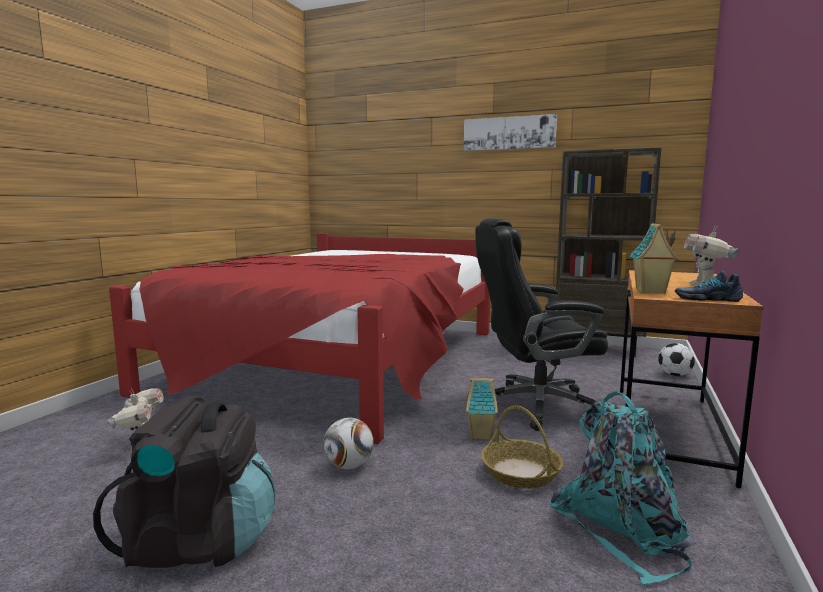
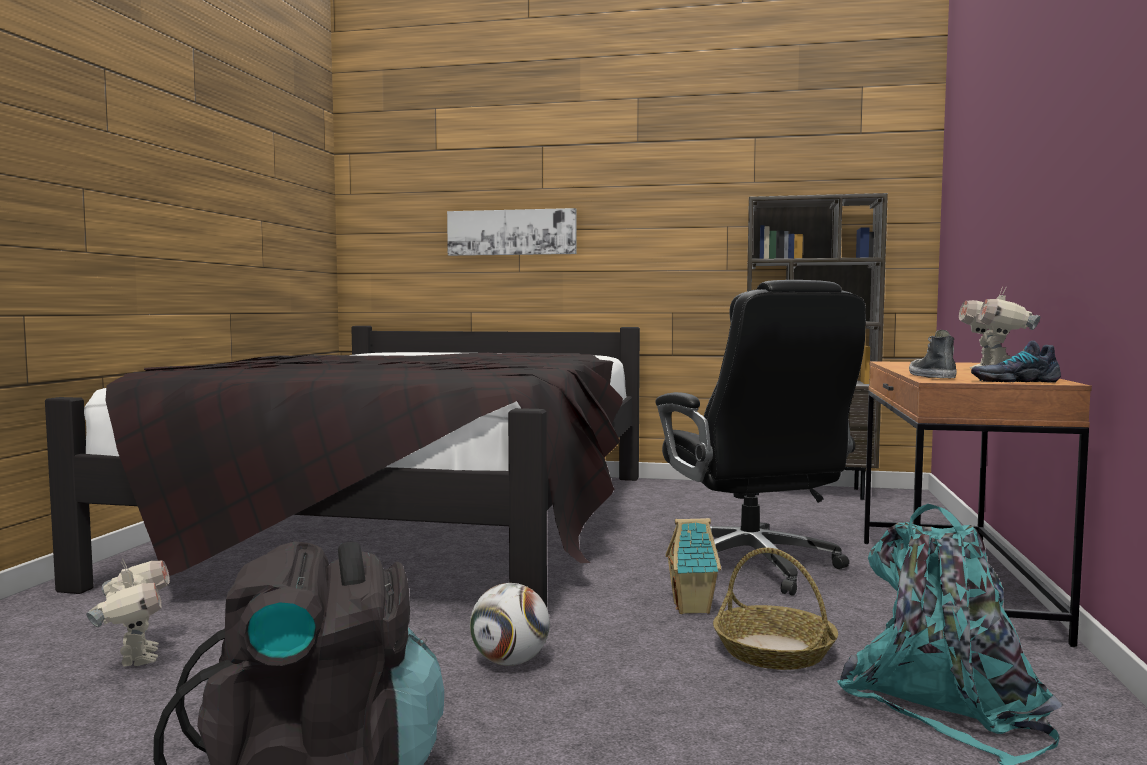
camera: 10 degrees left, 5 degrees down
(341, 359) = (420, 522): red bed -> black bed
(509, 133) = (662, 172): picture -> picture (511, 232)
(534, 405) = (752, 566): black office chair -> black office chair turned 90 degrees counterclockwise
(650, 291) = (931, 377): toy house -> shoe
(675, 375) = (928, 519): football -> none

